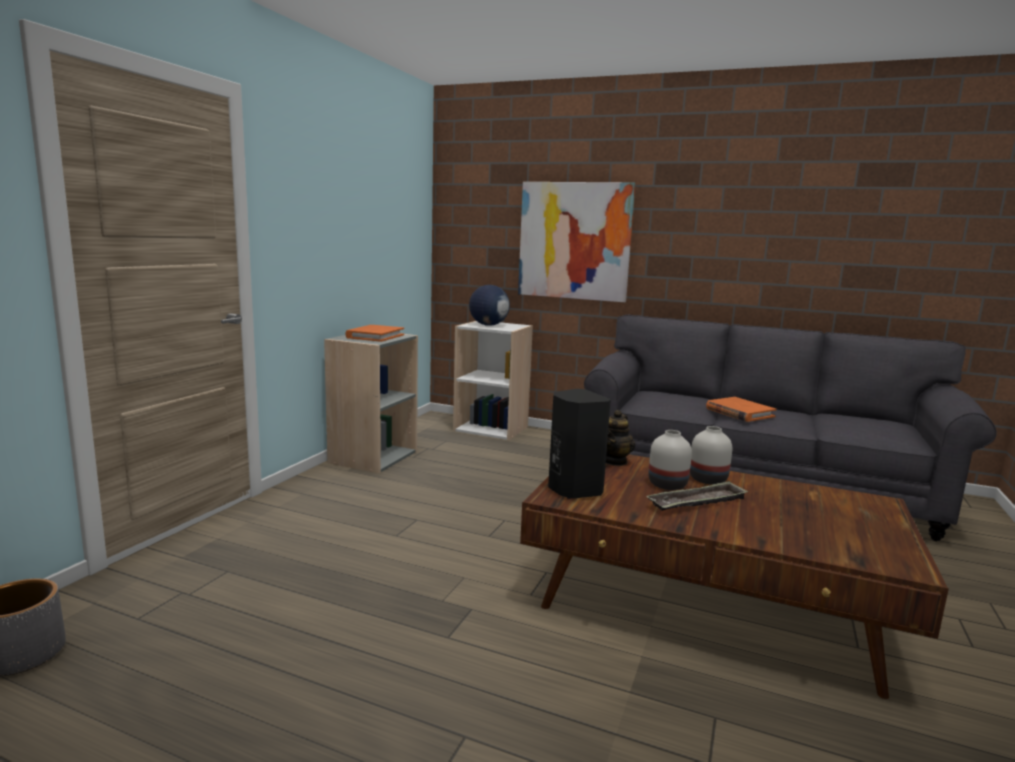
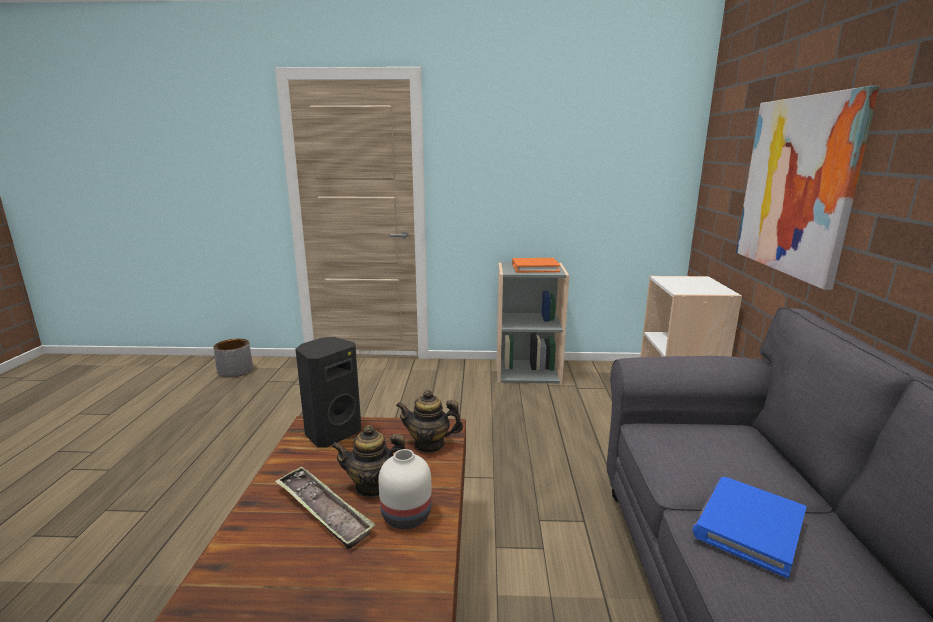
camera: 70 degrees right, 5 degrees up
(488, 325) = (685, 283): globe -> none
(668, 484) = (373, 486): white vase -> teapot
(739, 412) = (748, 527): orange book -> blue book

